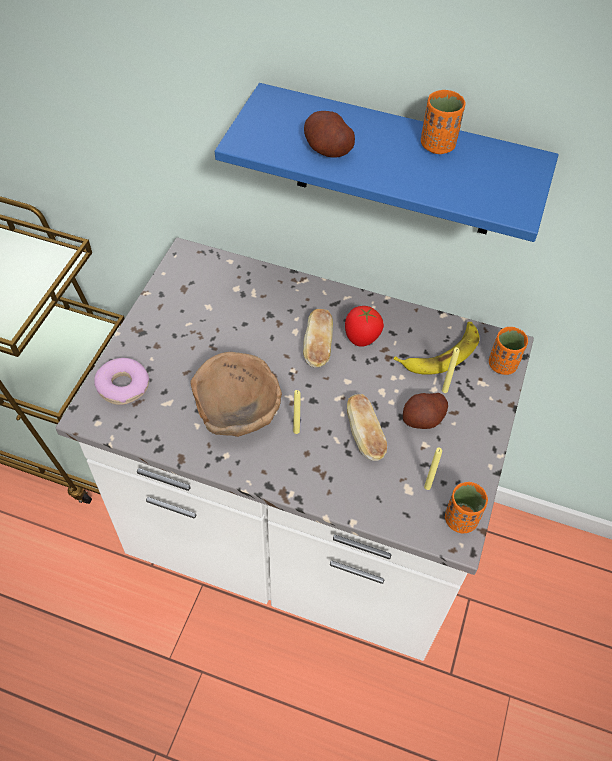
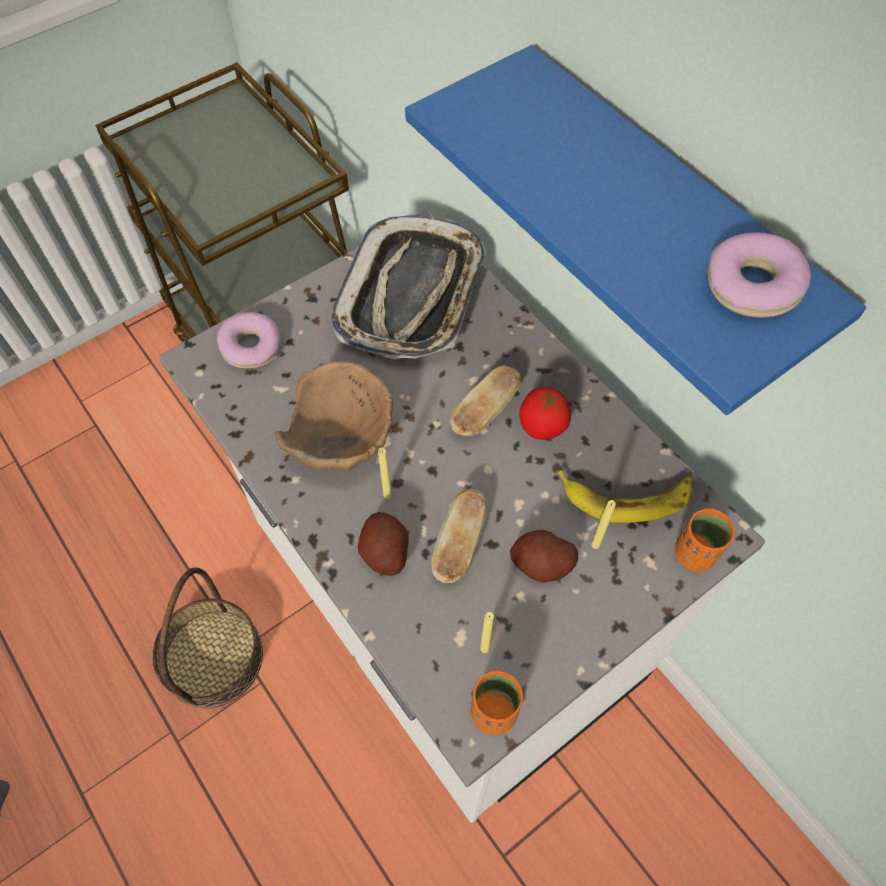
camera: 35 degrees right, 5 degrees up
(151, 678) = (213, 658): none -> basket
(212, 297) = (412, 295): none -> tray
(327, 149) = (540, 162): potato -> potato (385, 552)
(437, 145) = (693, 219): orange cup -> none
(496, 168) = (751, 286): none -> donut

